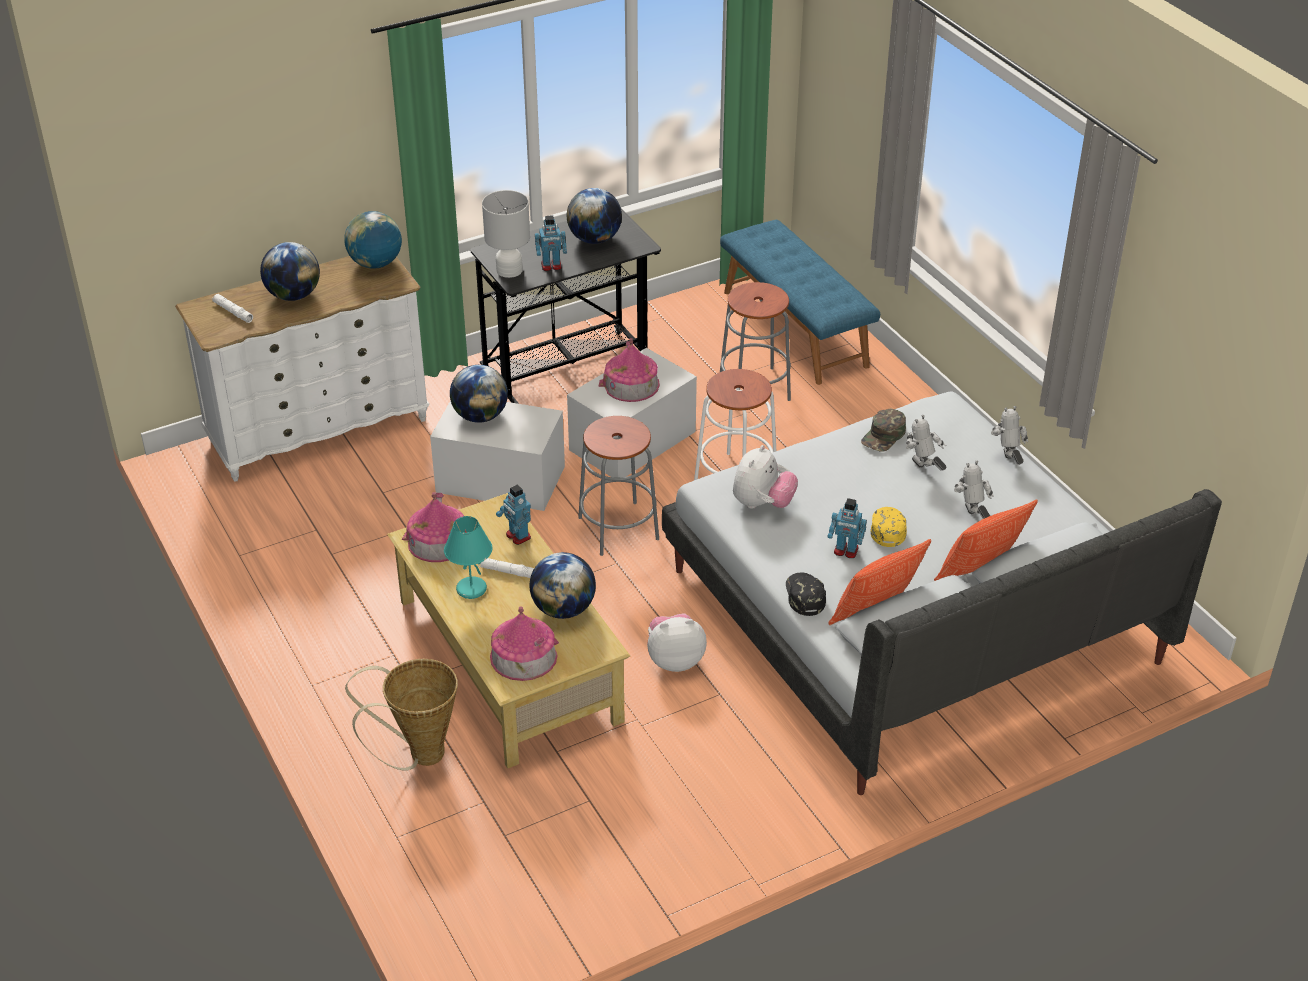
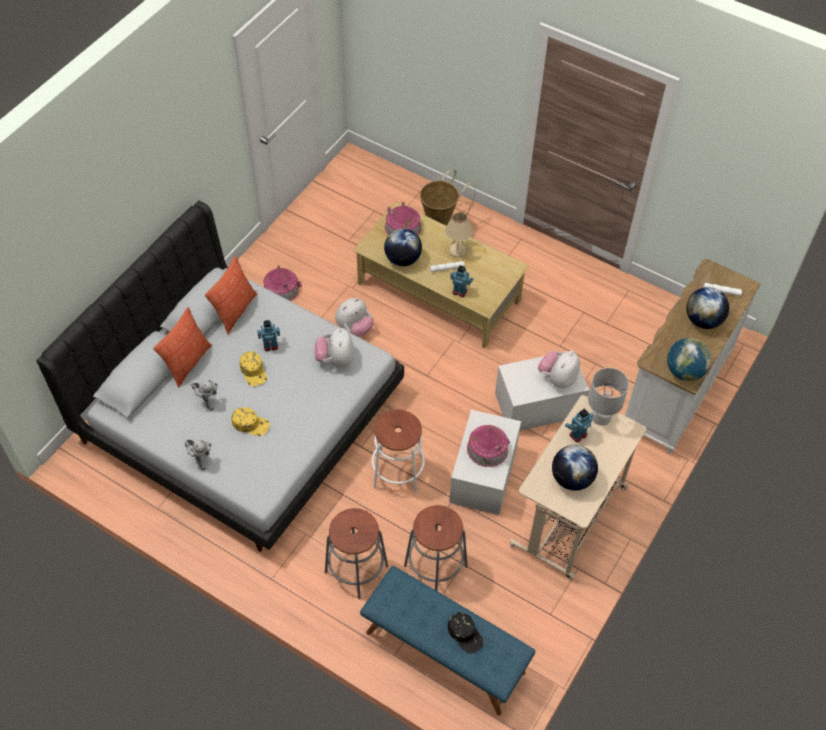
camera: 150 degrees right, 15 degrees up
(438, 541) = (498, 271): toy house -> toy house (281, 288)
(470, 589) = (457, 250): turquoise table lamp -> beige table lamp
(480, 416) = (557, 378): globe -> plush toy
(570, 374) = (568, 517): black desk -> beige desk
(618, 528) = (443, 400): grey stool -> grey stool (356, 569)
(804, 595) = (279, 307): black cap -> black cap (465, 634)
(884, 436) = (288, 444): green cap -> none
(922, 470) = (250, 424): toy robot -> yellow cap

